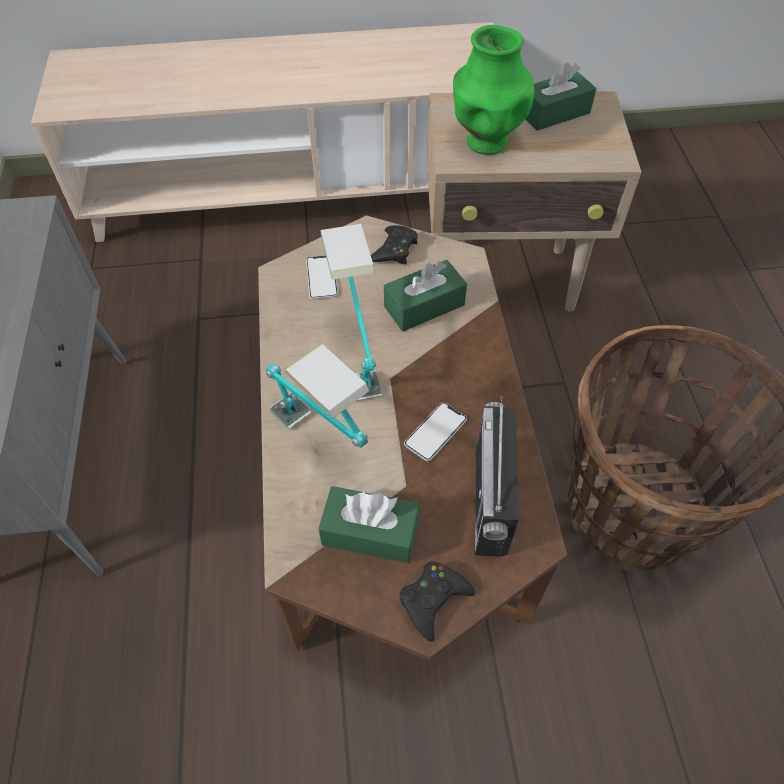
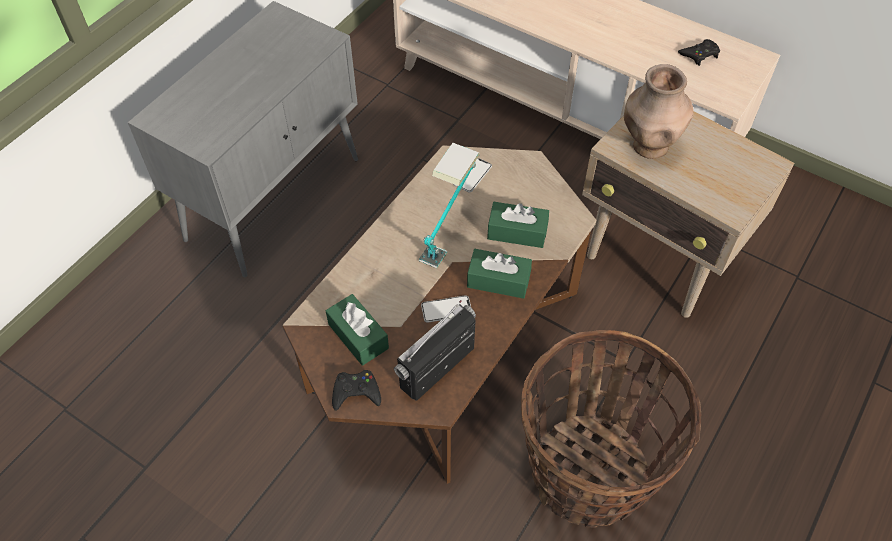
camera: 40 degrees right, 0 degrees up
(321, 443) = (379, 271): table lamp -> none
(394, 250) = (535, 185): black game controller -> black game controller (699, 54)
(486, 143) = (649, 146): green vase -> brown vase
(554, 113) = (724, 153): green tissue box -> green tissue box (498, 280)

